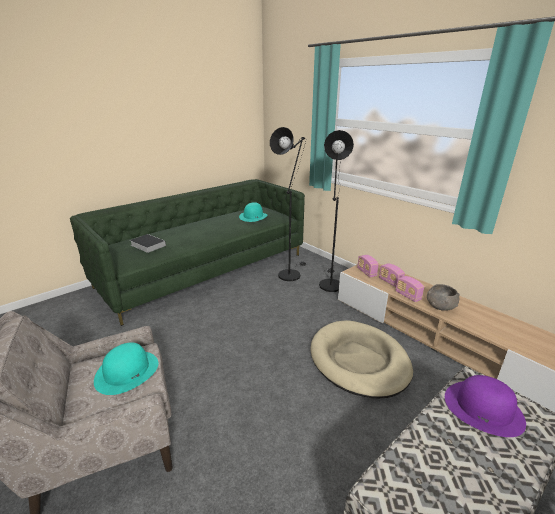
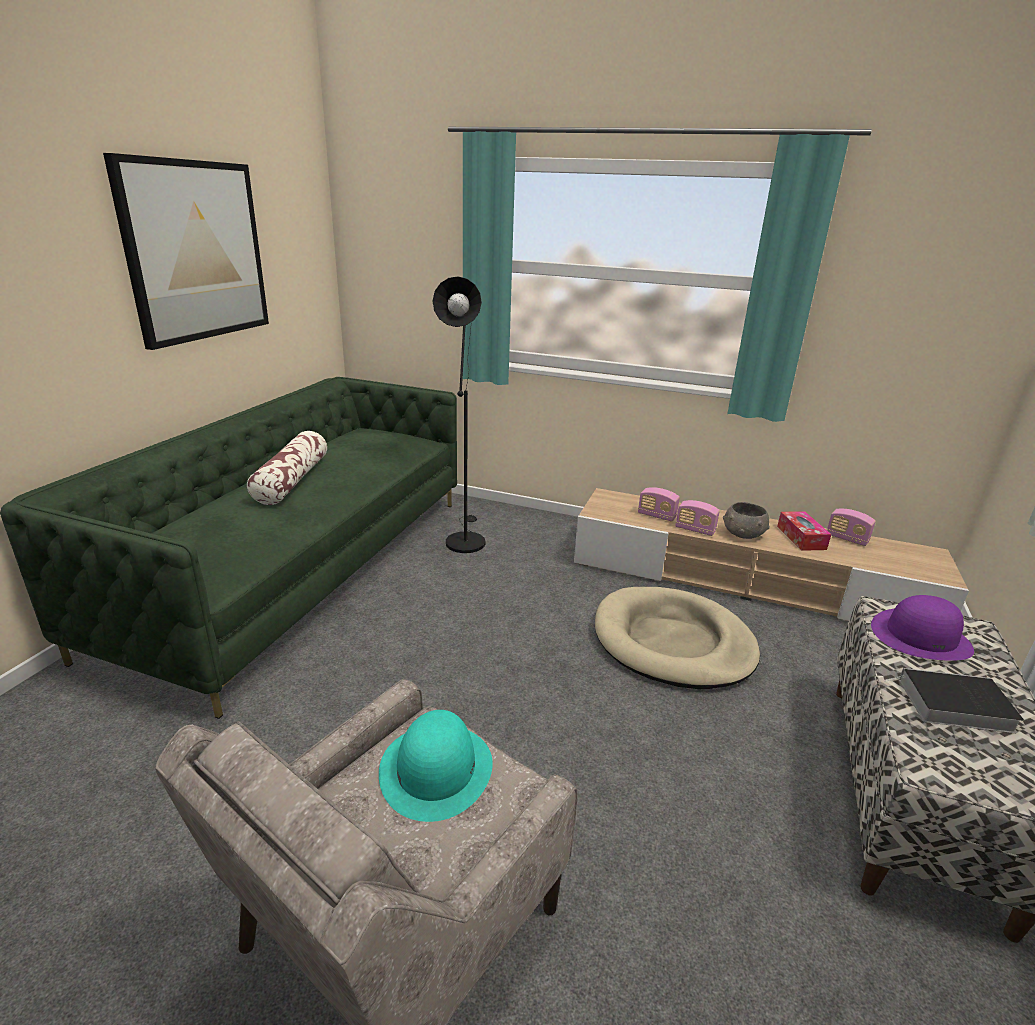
camera: 30 degrees left, 0 degrees up
(147, 245) = (218, 537): book -> book (952, 705)
(176, 114) = (195, 251): none -> picture
(201, 226) = (292, 480): none -> pillow
(253, 216) = (375, 448): turquoise hat -> none
(329, 283) = (538, 541): black floor lamp -> none
(366, 272) = (613, 508): radio -> radio (846, 539)
(485, 319) = (801, 537): none -> tissue box

